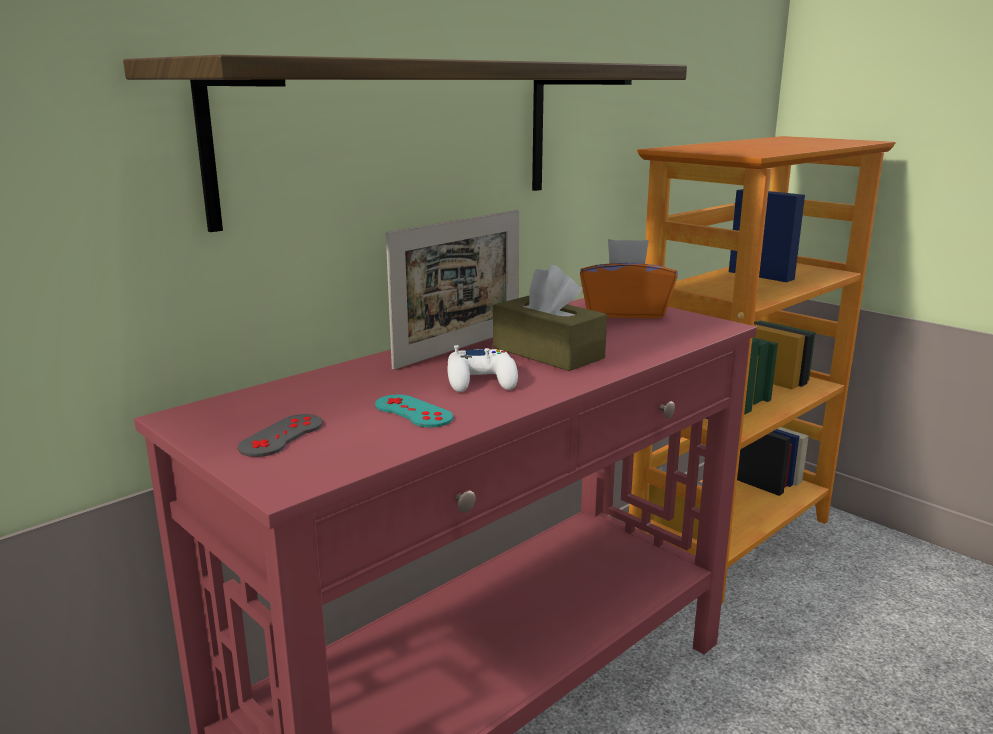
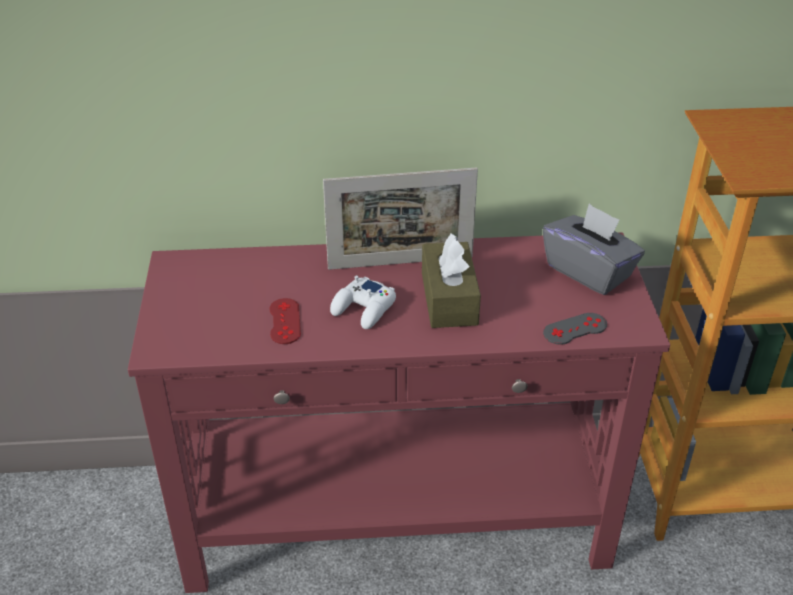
camera: 40 degrees right, 20 degrees up
(282, 436) = (197, 307): grey game controller -> grey game controller (575, 329)
(397, 137) = (381, 88): shelf -> none
(413, 411) = (285, 321): turquoise game controller -> red game controller
(624, 312) = (589, 271): orange tissue box -> grey tissue box

